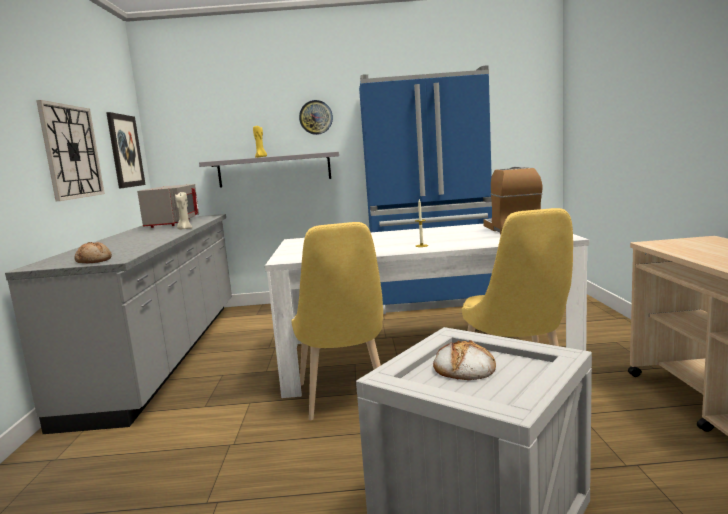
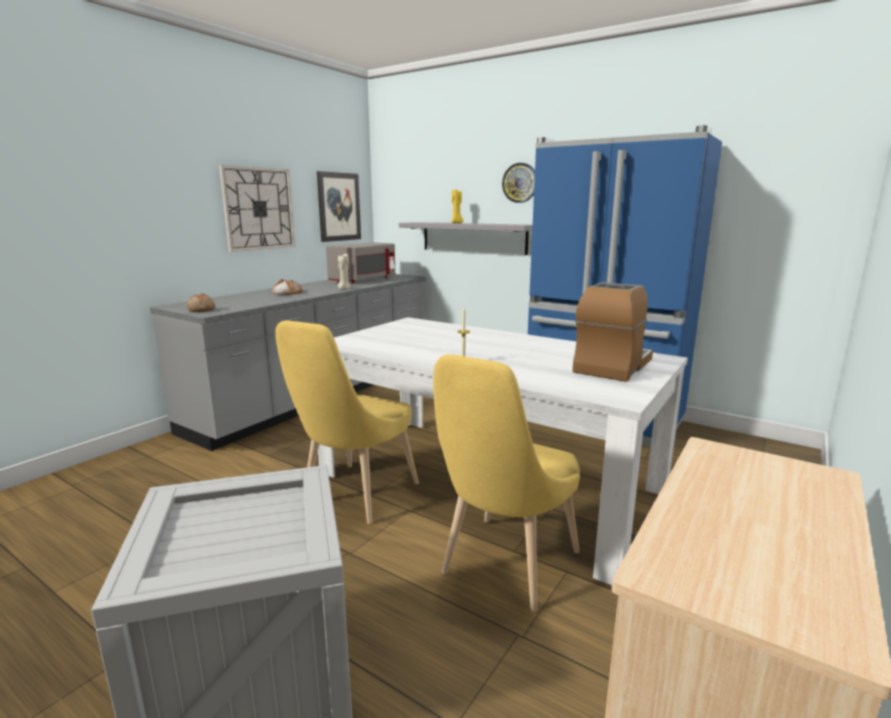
camera: 35 degrees right, 5 degrees up
(464, 368) = (242, 518): bread -> bread (287, 292)

